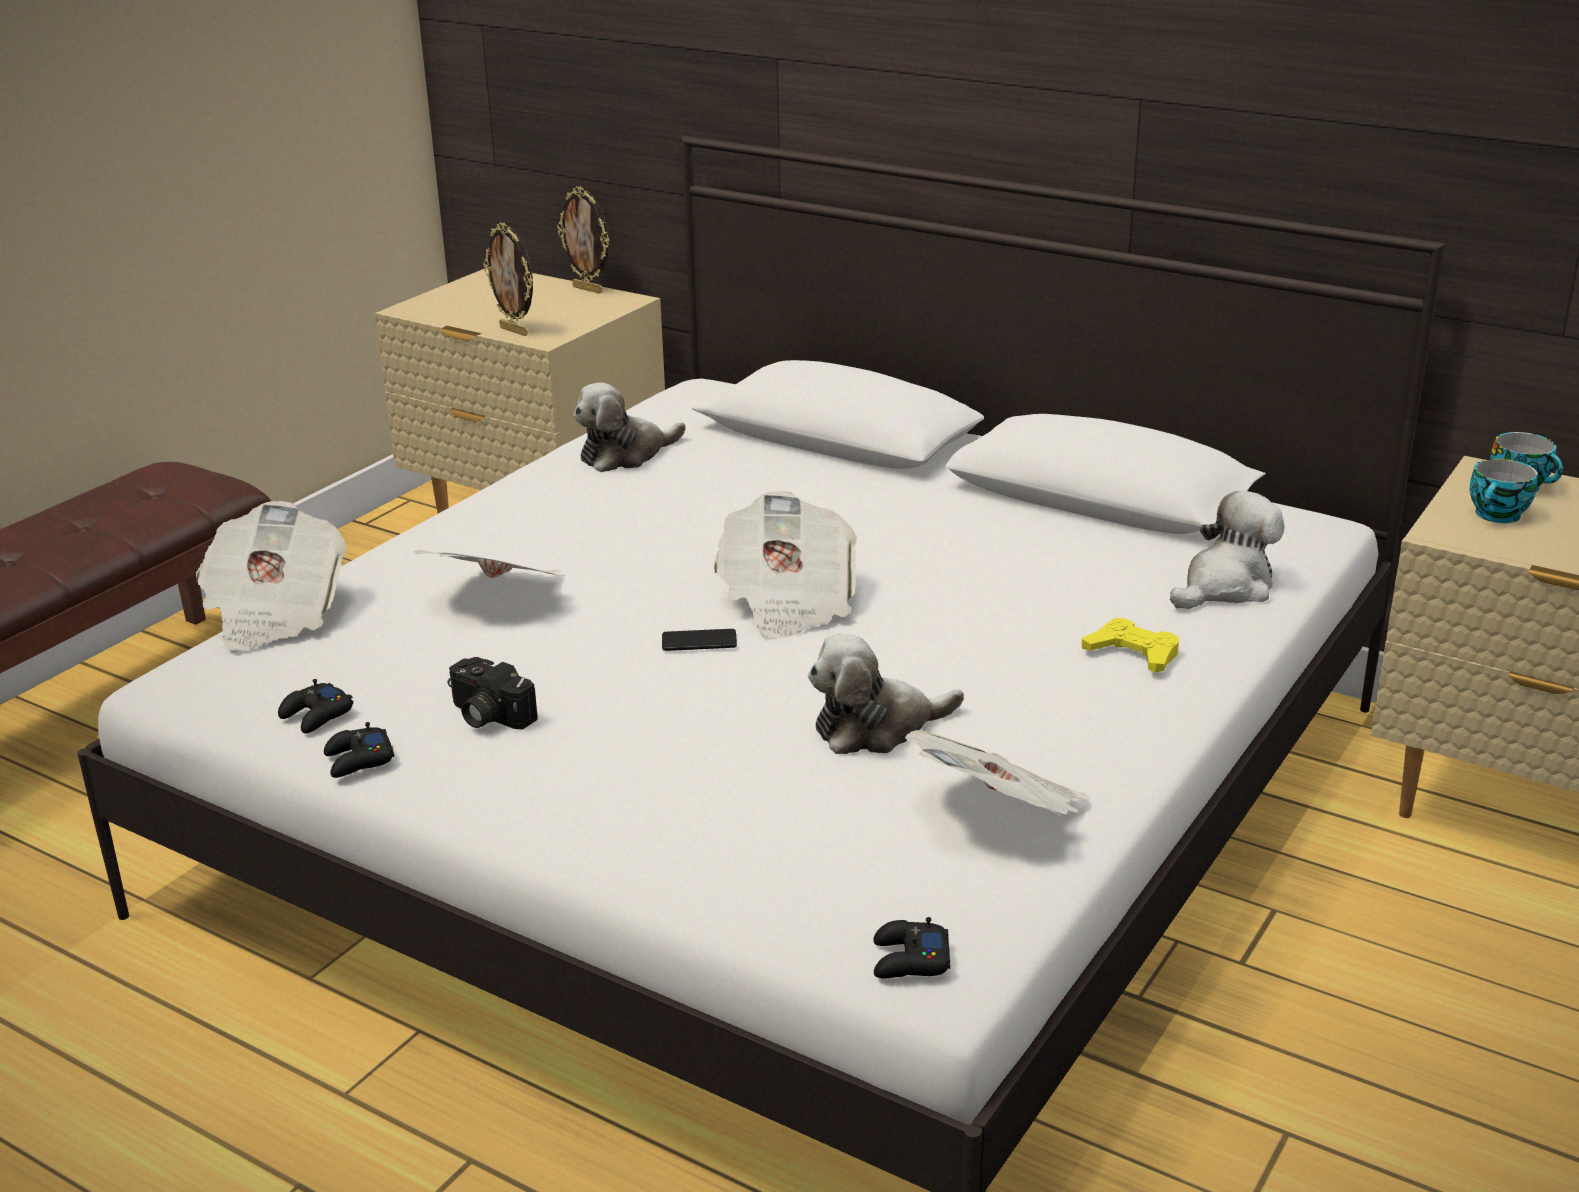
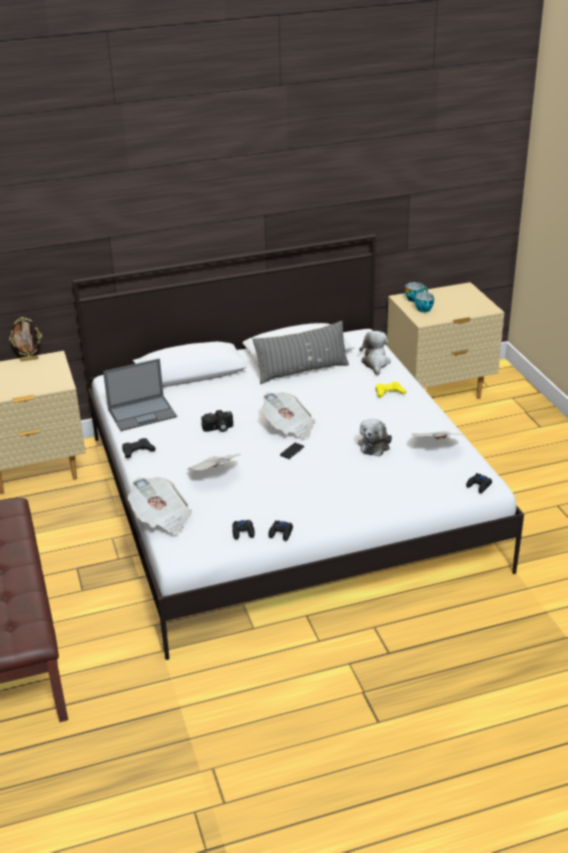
camera: 50 degrees left, 5 degrees up
(486, 716) = (285, 502): camera -> camera (218, 429)
(489, 501) = (137, 451): none -> black game controller
(515, 331) = (44, 387): picture frame -> none
(625, 455) = (143, 413): plush toy -> laptop
(1035, 526) = (302, 371): none -> grey pillow

